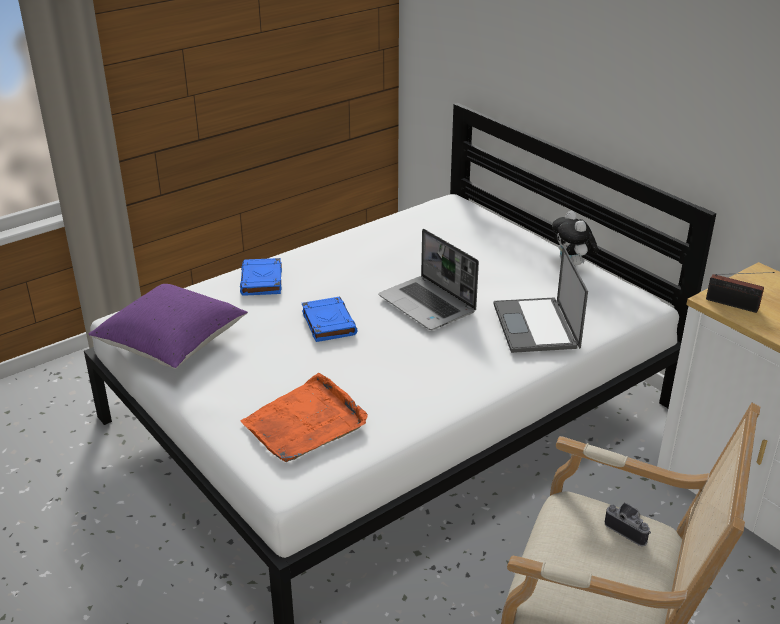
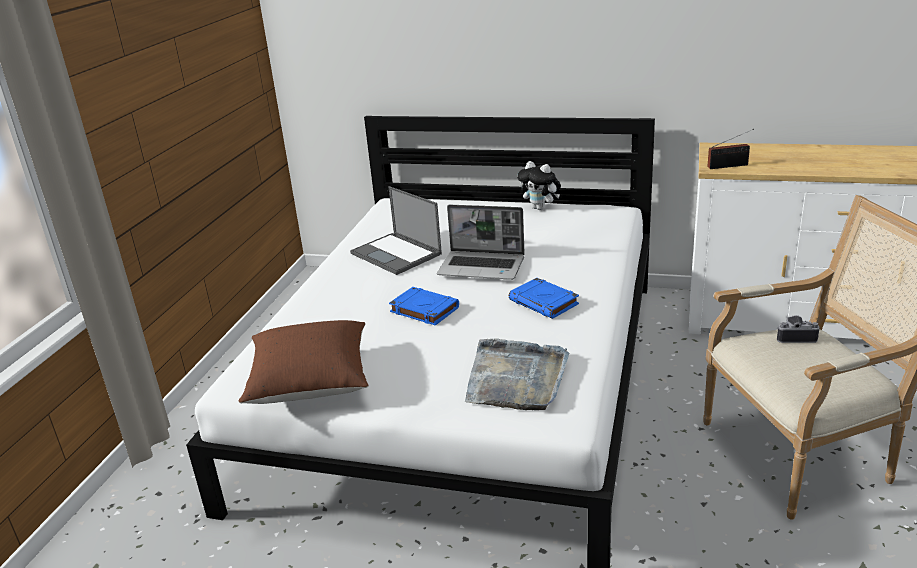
camera: 35 degrees left, 5 degrees down
(172, 344) = (310, 382): purple pillow -> brown pillow
(262, 281) = (321, 306): blue book -> blue book (544, 302)
(305, 423) = (516, 378): orange tray -> grey tray
(536, 326) = (577, 248): laptop -> laptop (397, 254)

